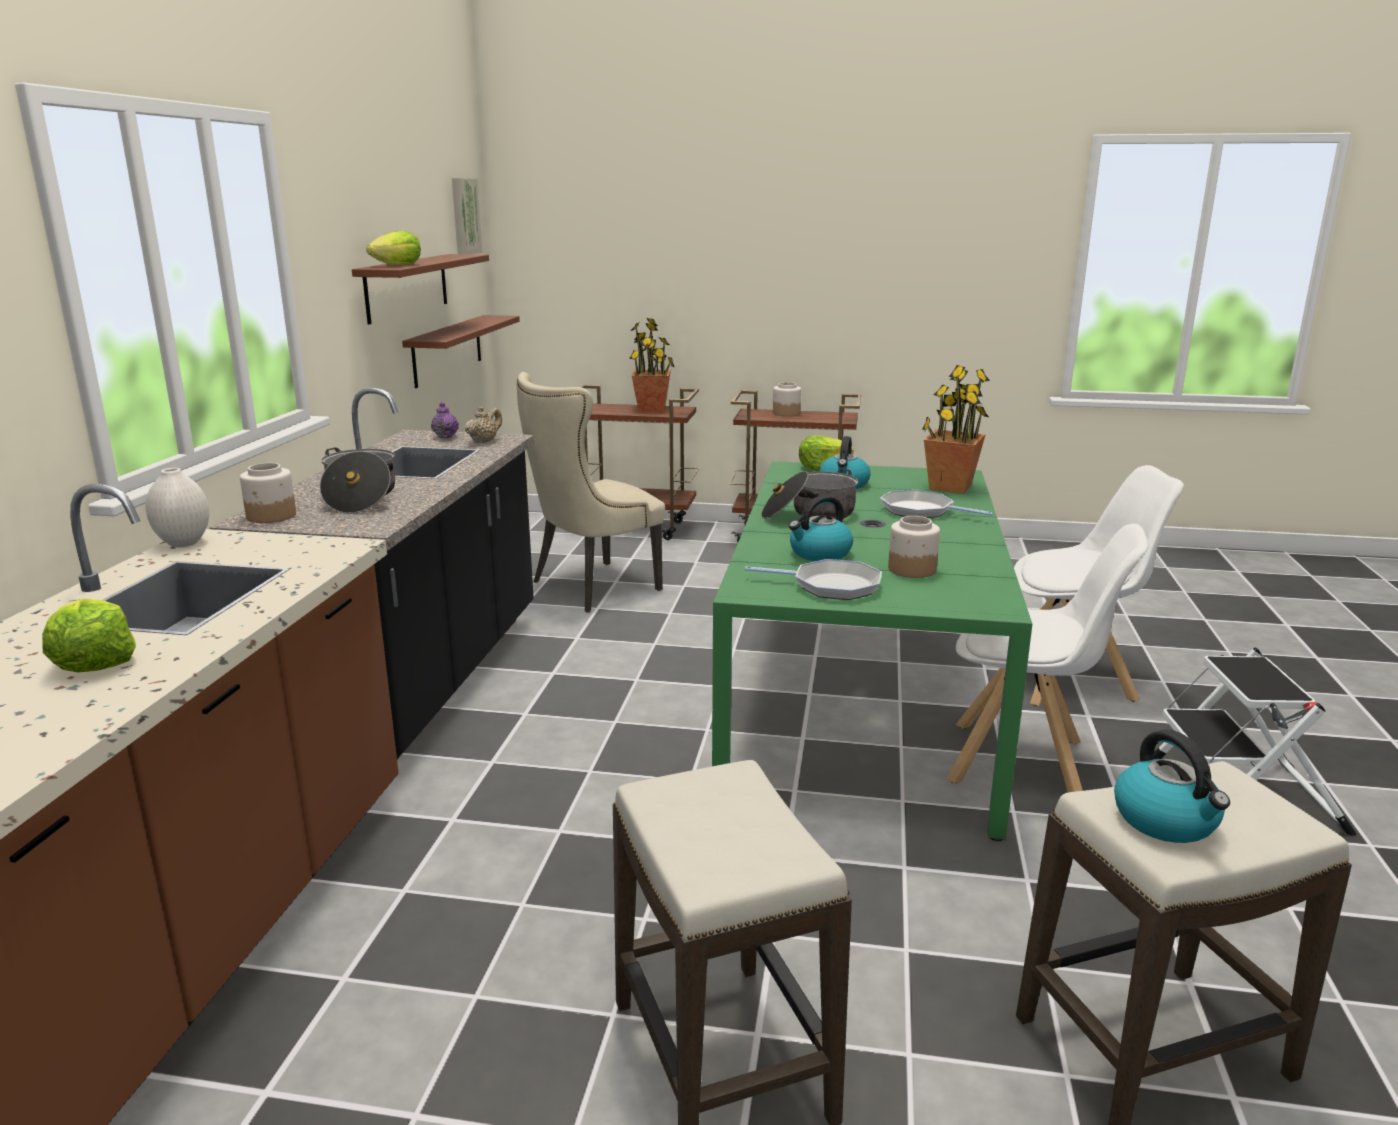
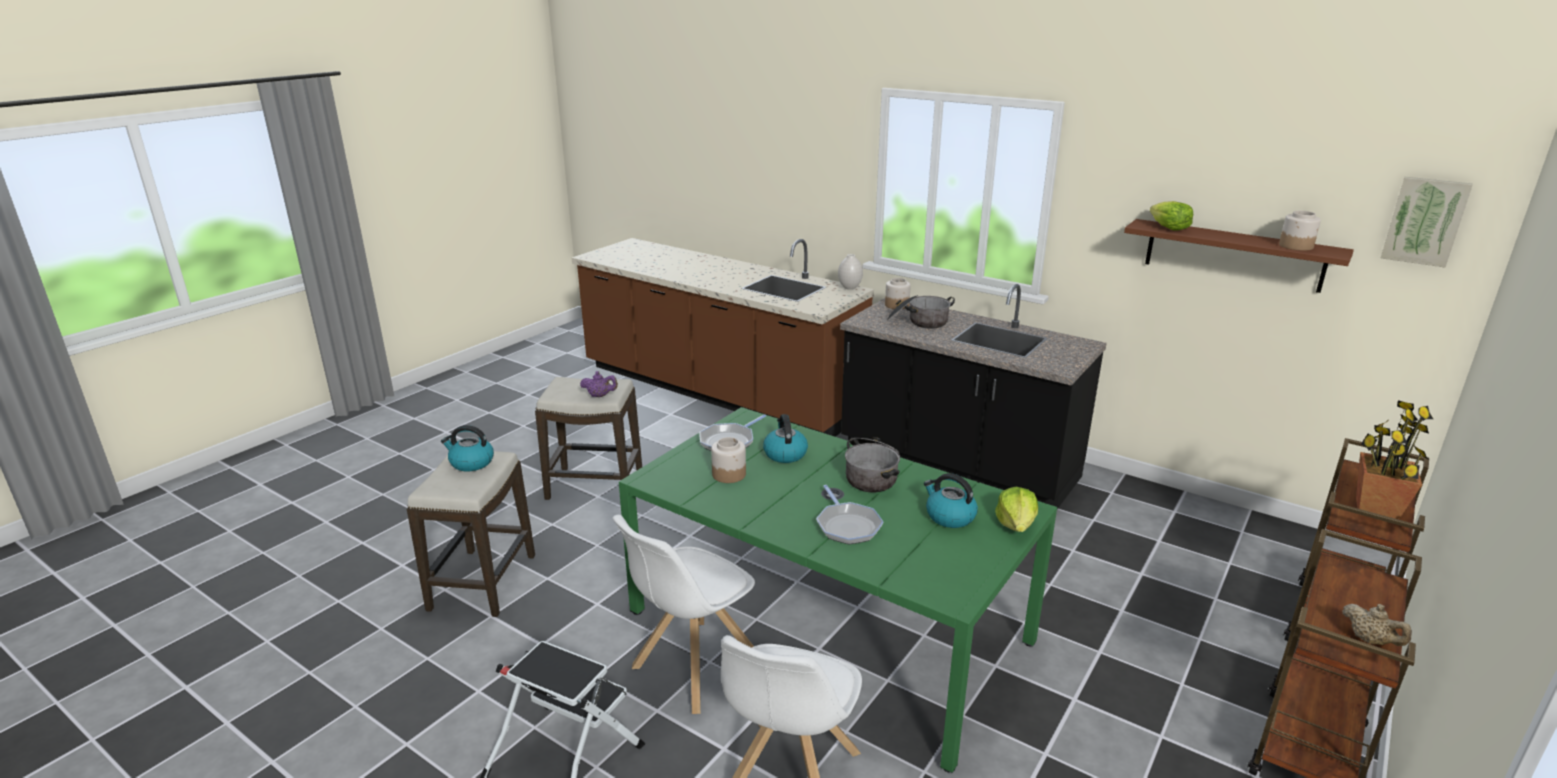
camera: 115 degrees right, 5 degrees up
(93, 661) = (730, 279): lettuce -> none
(445, 436) = (1074, 351): purple teapot -> purple teapot (600, 396)
(447, 350) = (1304, 334): brown shelf -> none
(484, 441) = (1052, 361): beige teapot -> beige teapot (1370, 640)
(593, 587) = (1126, 558): beige chair -> none
(786, 413) = (1371, 606): jar -> jar (1296, 246)
(921, 511) = (847, 526): frying pan -> frying pan turned 105 degrees clockwise
(949, 487) = (910, 571): potted plant -> none

